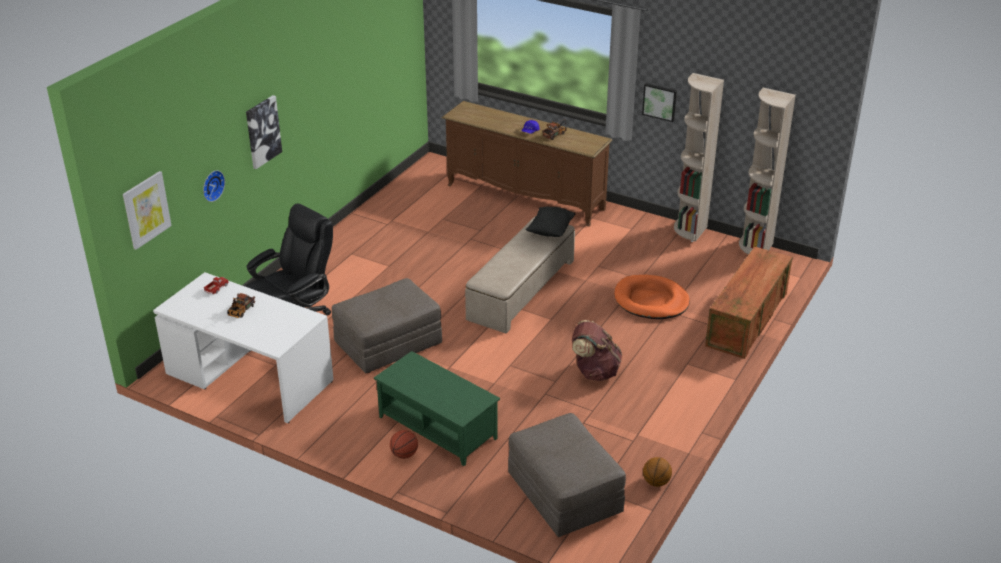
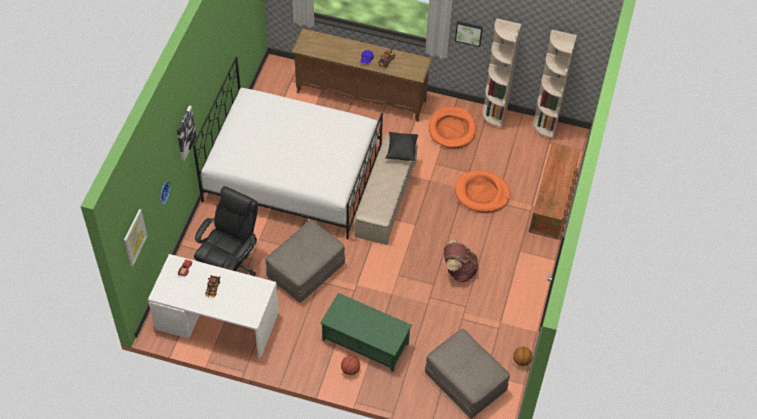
camera: 15 degrees left, 20 degrees up
(411, 254) = (292, 174): none -> white bed
(630, 238) = (452, 129): none -> orange dog bed

